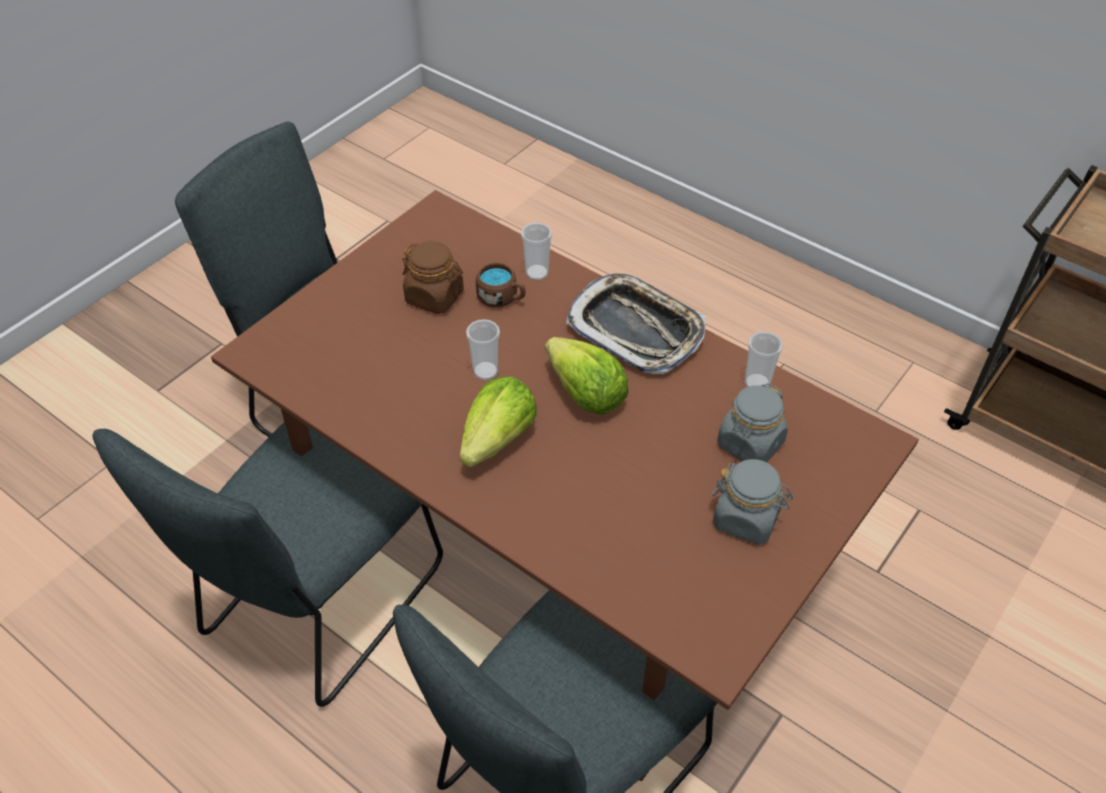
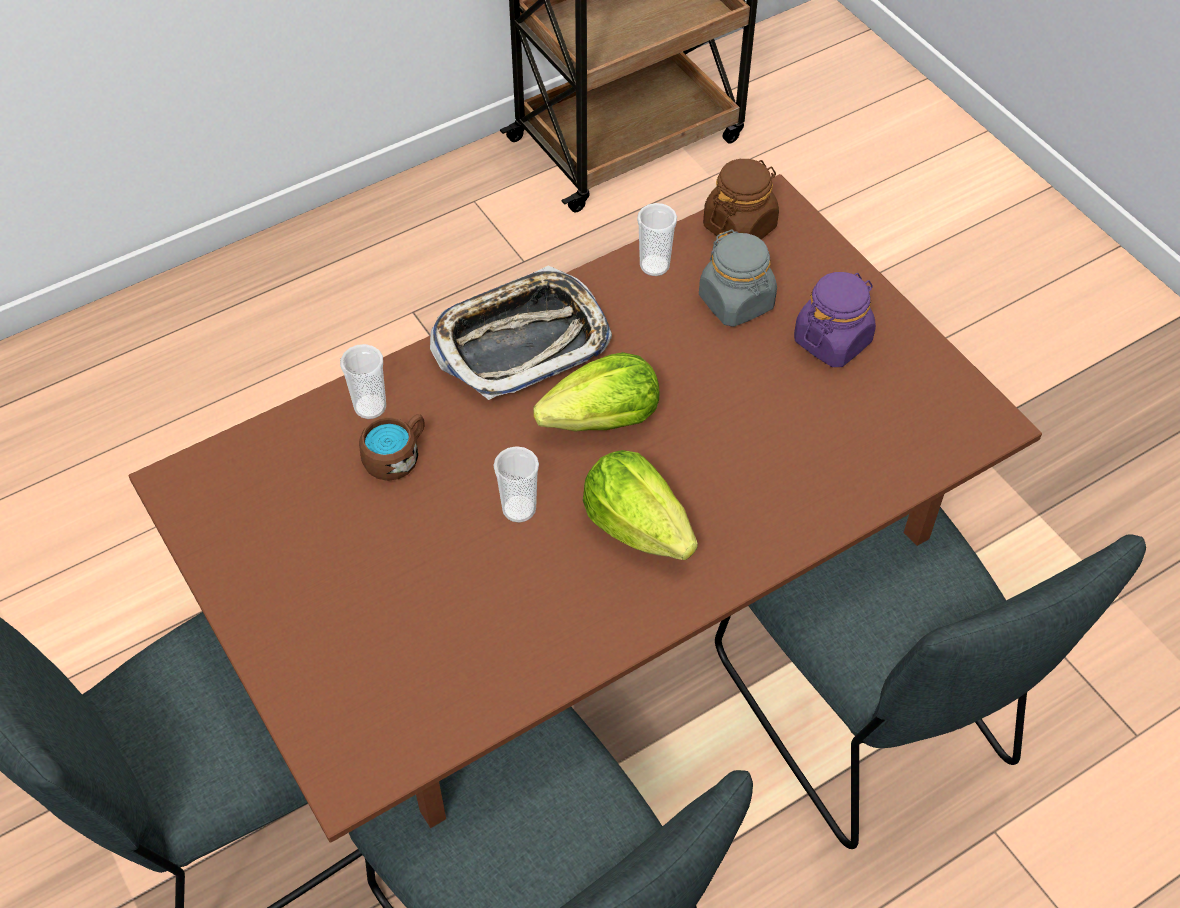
camera: 70 degrees left, 5 degrees up
(435, 297) = (355, 529): brown jar -> brown jar (739, 226)
(746, 518) = (832, 340): grey jar -> purple jar

